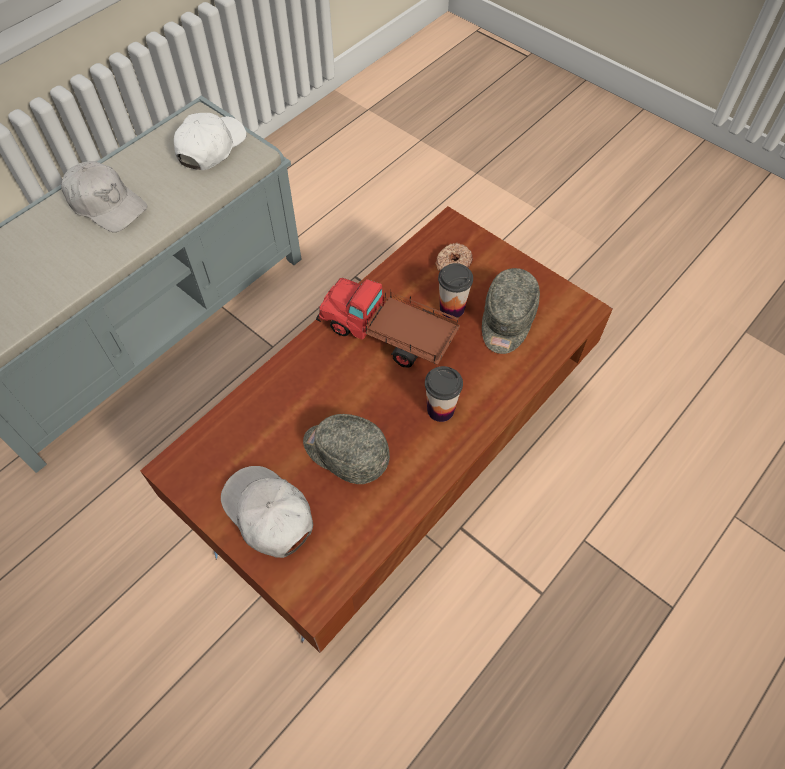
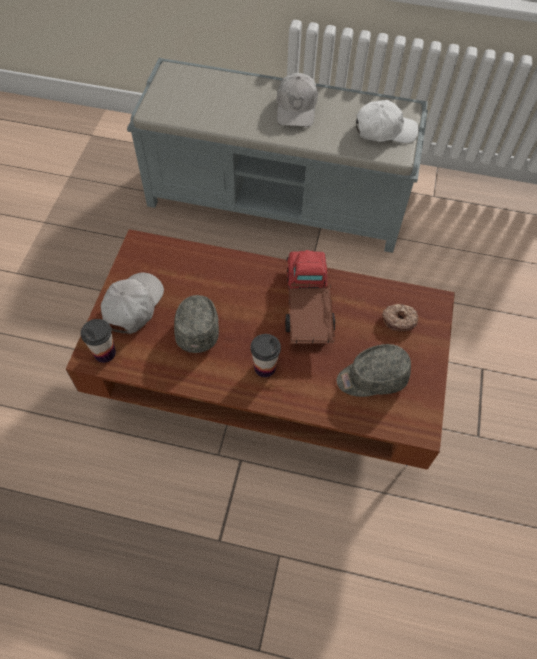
camera: 60 degrees right, 0 degrees up
(452, 308) = (357, 337): cup -> cup (104, 353)

